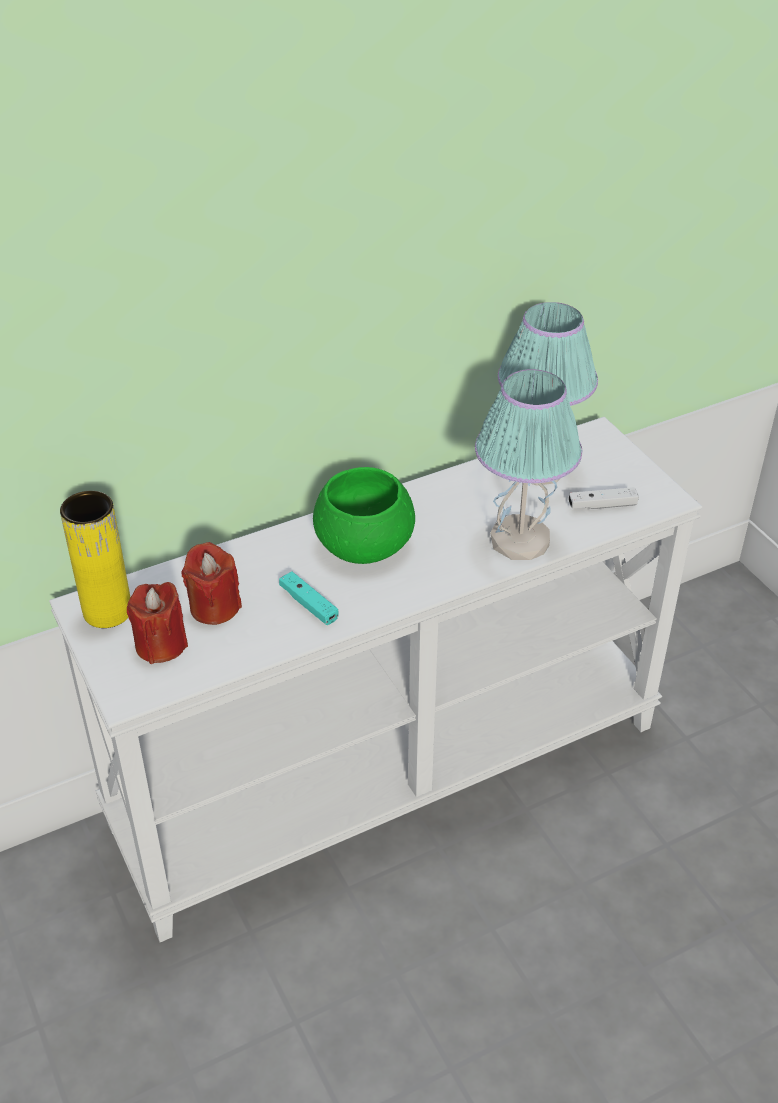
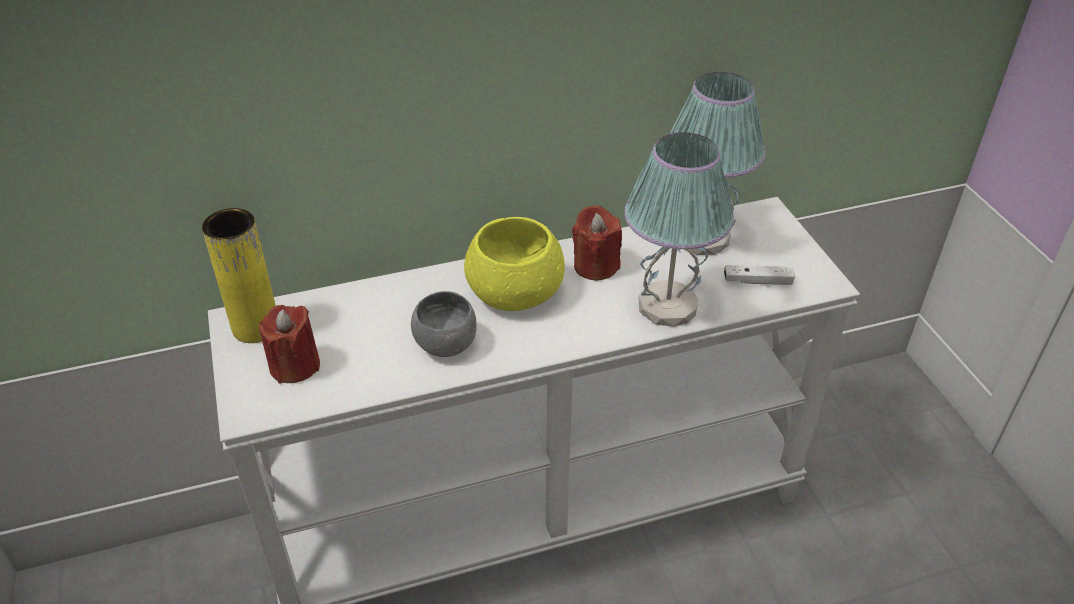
camera: 10 degrees right, 0 degrees up
(214, 607) = (355, 335): red candle -> red candle (595, 266)
(308, 604) = (445, 344): turquoise game controller -> grey bowl
(365, 543) = (516, 291): green bowl -> yellow bowl

